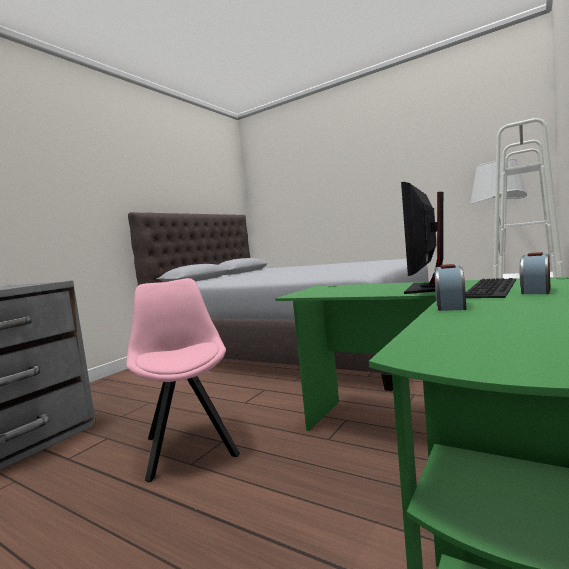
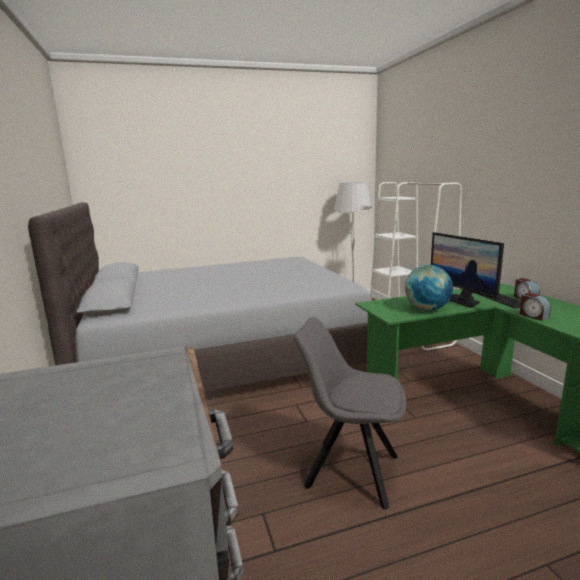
camera: 50 degrees left, 10 degrees up
(189, 446) = (351, 471): pink chair -> grey chair
(350, 292) = (427, 309): none -> globe

